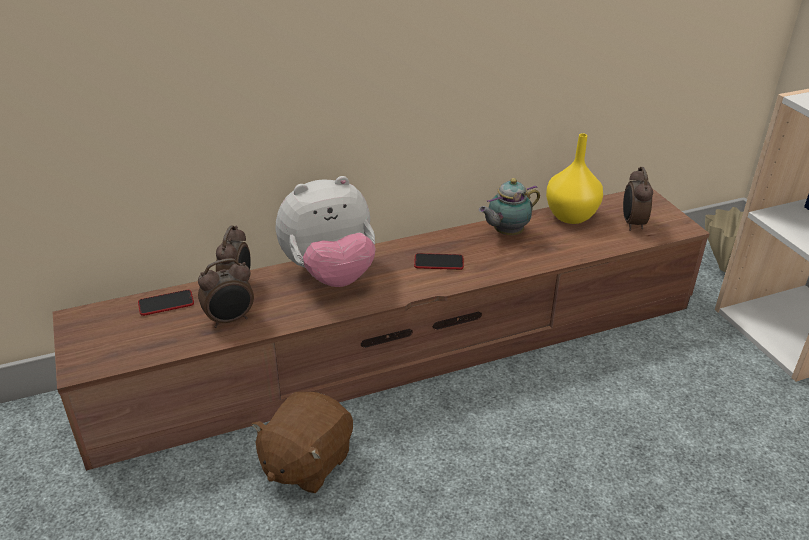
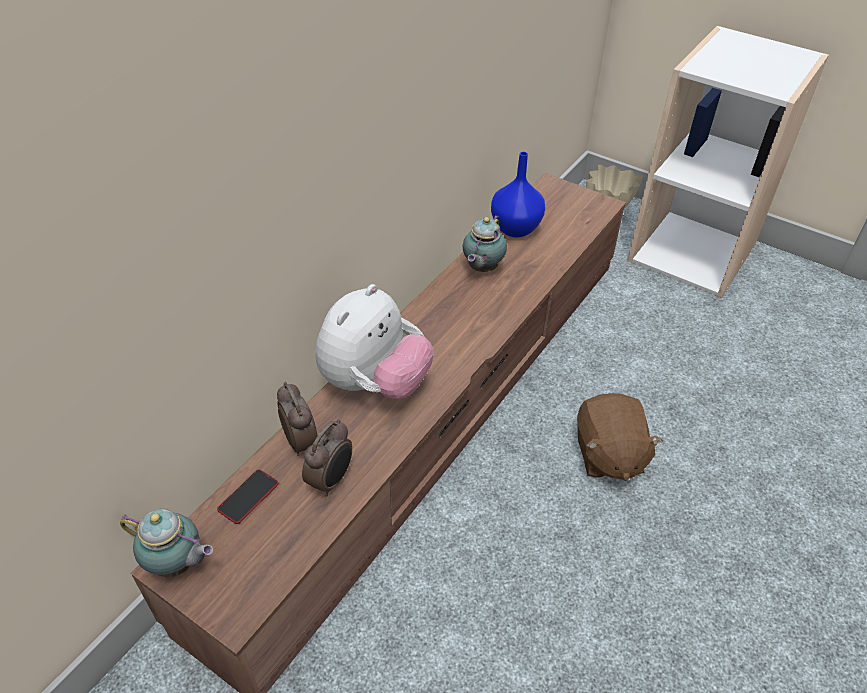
camera: 35 degrees left, 10 degrees up
(82, 320) = (177, 564): none -> teapot
(306, 462) = (449, 568): brown plush toy -> brown plush toy (608, 455)
(438, 262) = (455, 325): phone -> none
(572, 216) = (516, 228): yellow vase -> blue vase
(632, 223) = (566, 216): alarm clock -> none

